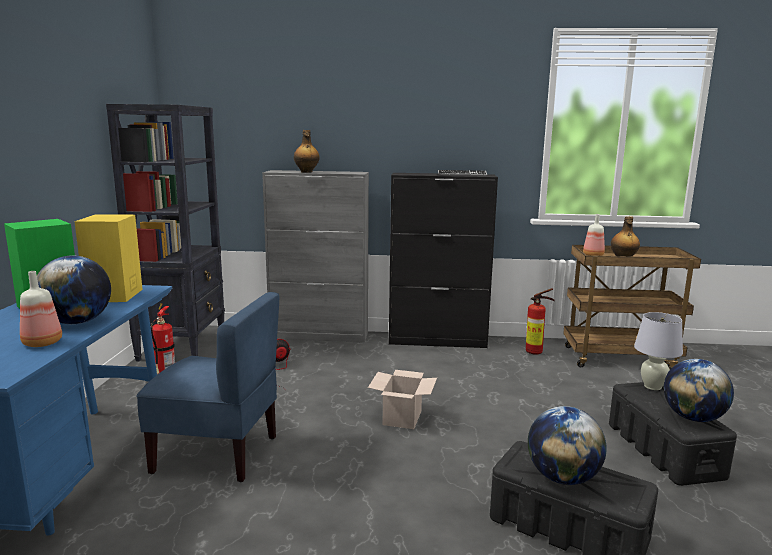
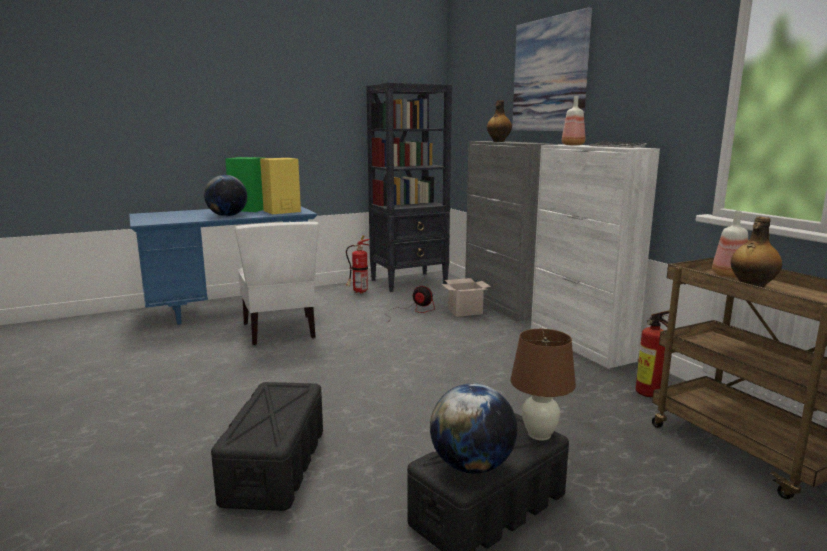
camera: 60 degrees right, 0 degrees up
(41, 343) = (191, 218): bottle -> bottle (572, 145)
(217, 453) = (280, 330): blue chair -> white chair
(356, 108) = (550, 75): none -> picture
(401, 417) = (393, 366): cardboard box -> cardboard box (465, 311)
(438, 340) = (580, 345): black cabinet -> white cabinet
(562, 478) = (263, 408): globe -> none
(652, 386) = (539, 434): white table lamp -> brown table lamp

